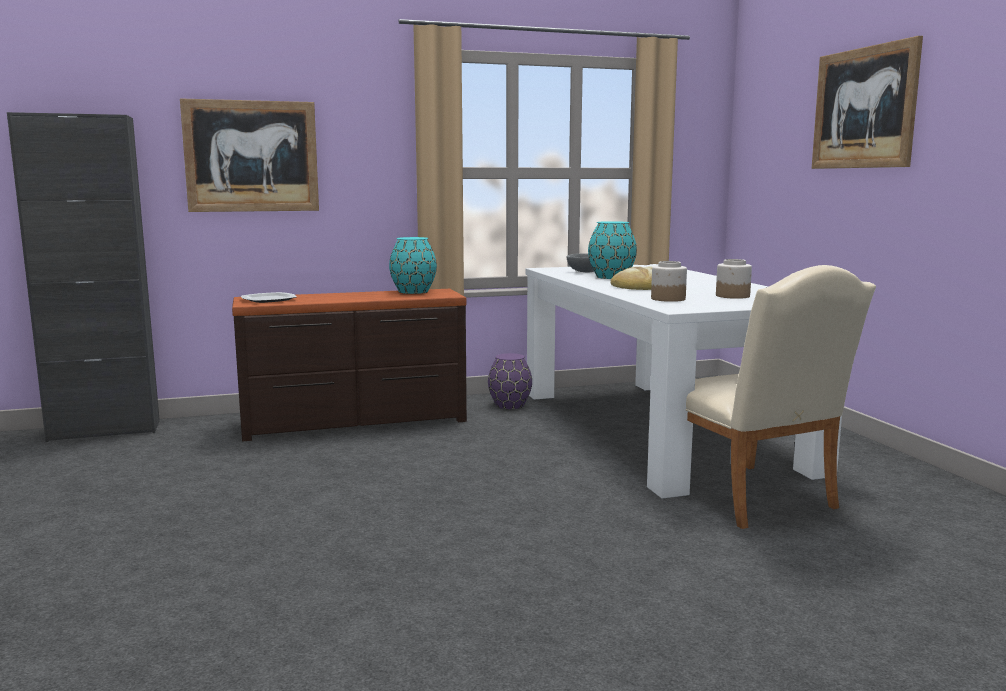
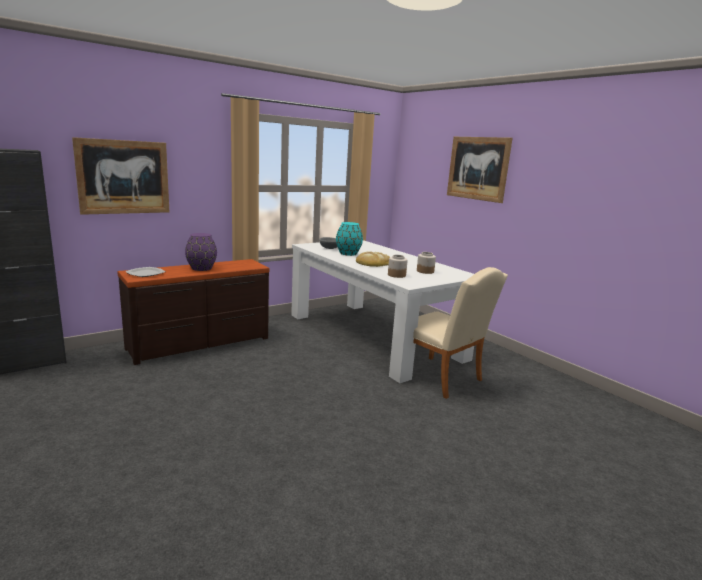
camera: 20 degrees left, 5 degrees up
(413, 292) = (233, 263): turquoise vase -> none
(509, 405) = (286, 324): purple vase -> purple vase (201, 268)

